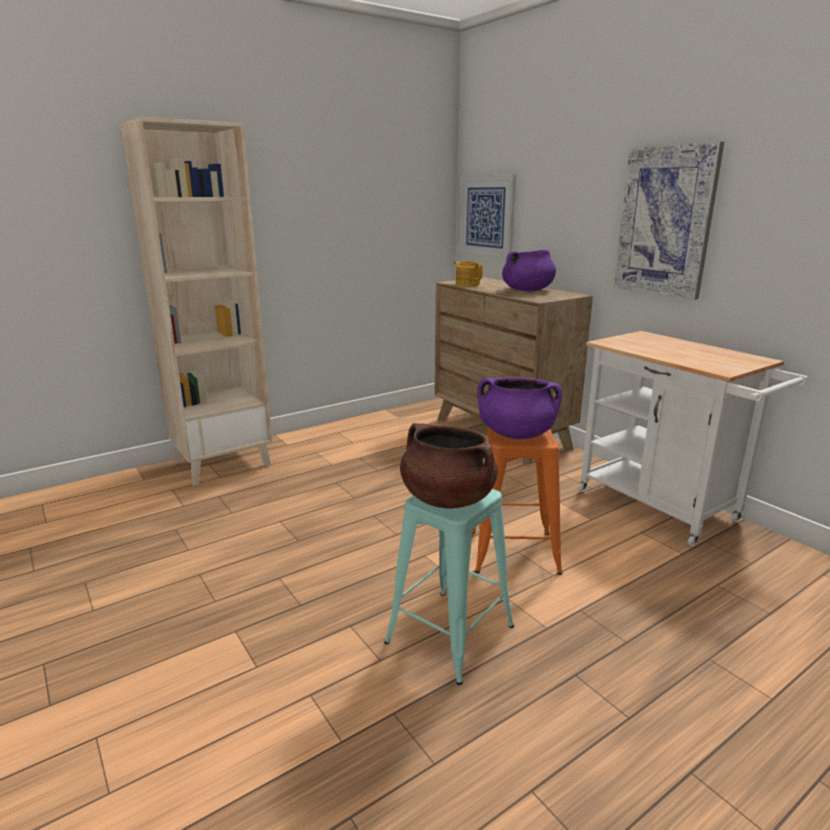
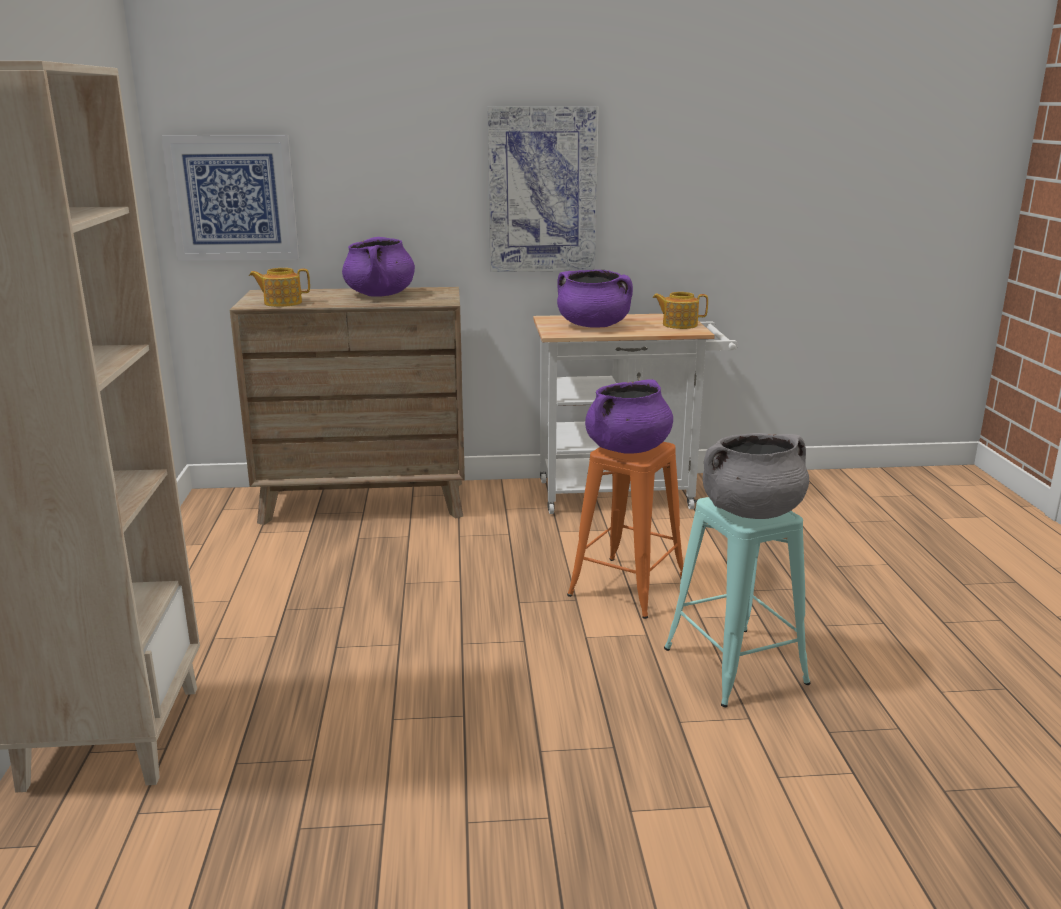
camera: 60 degrees left, 0 degrees up
(447, 498) = (751, 512): brown cooking pot -> grey cooking pot
(654, 345) = (593, 326): none -> purple cooking pot
(729, 364) = (679, 325): none -> teapot

